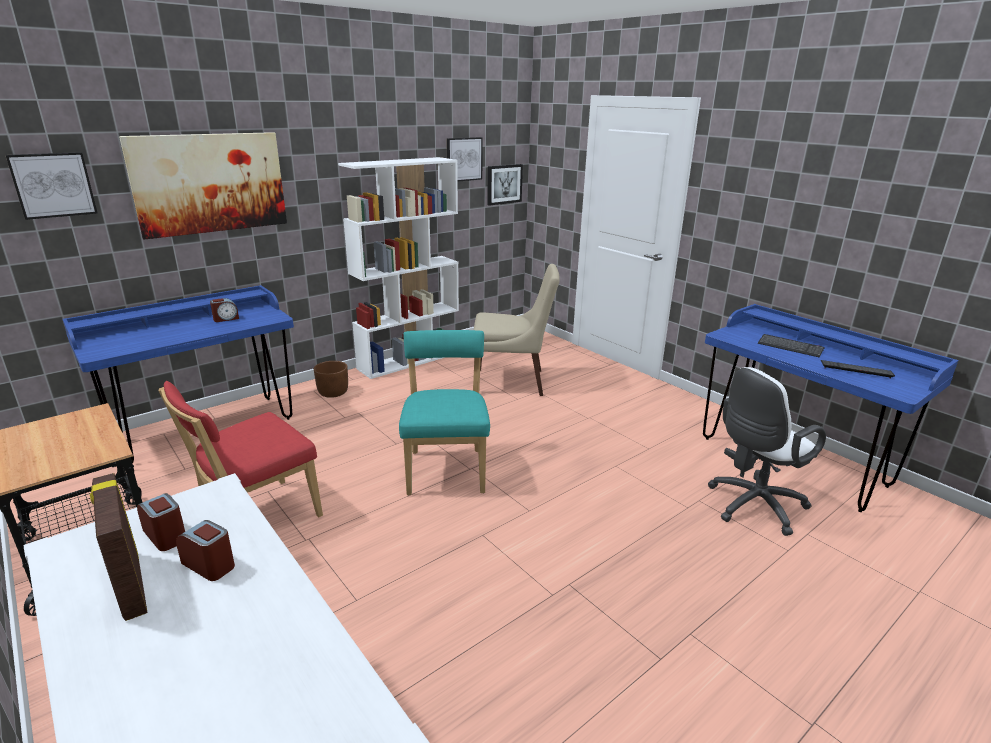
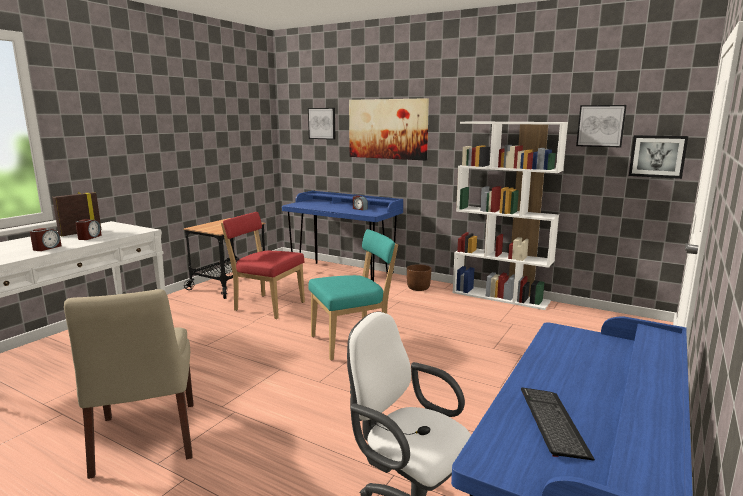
camera: 70 degrees right, 10 degrees down
(166, 535) = (112, 230): alarm clock -> alarm clock (47, 248)
(512, 382) = (523, 340): beige chair -> beige chair (145, 440)
(790, 347) = (582, 373): keyboard -> none

